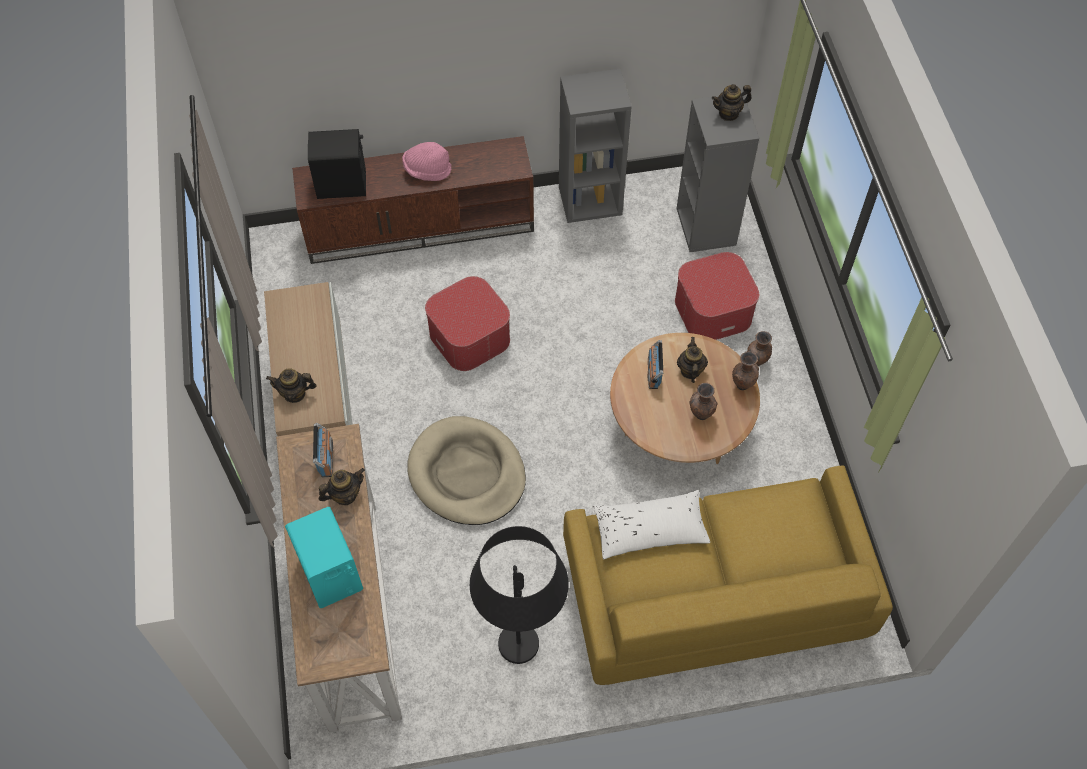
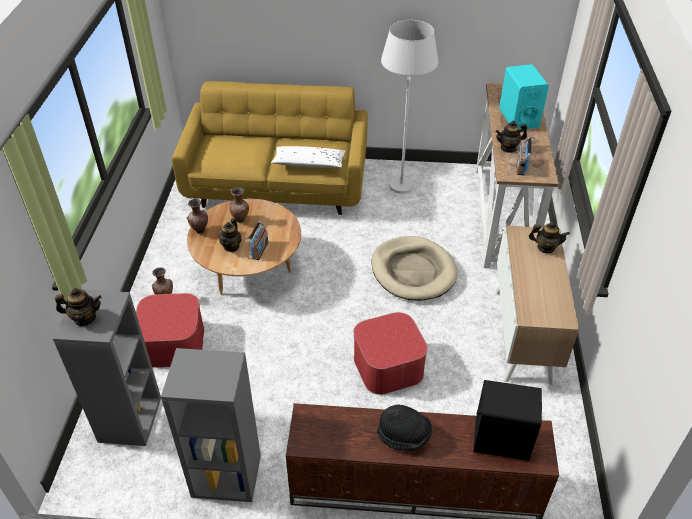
camera: 165 degrees left, 15 degrees down
(427, 170) = (404, 436): pink hat -> black hat
(522, 666) = (401, 177): black floor lamp -> white floor lamp

